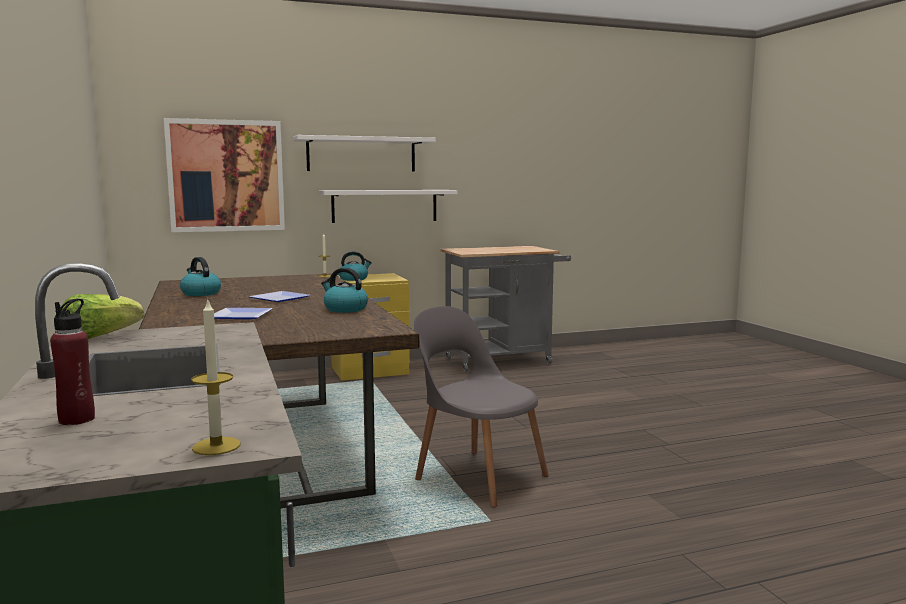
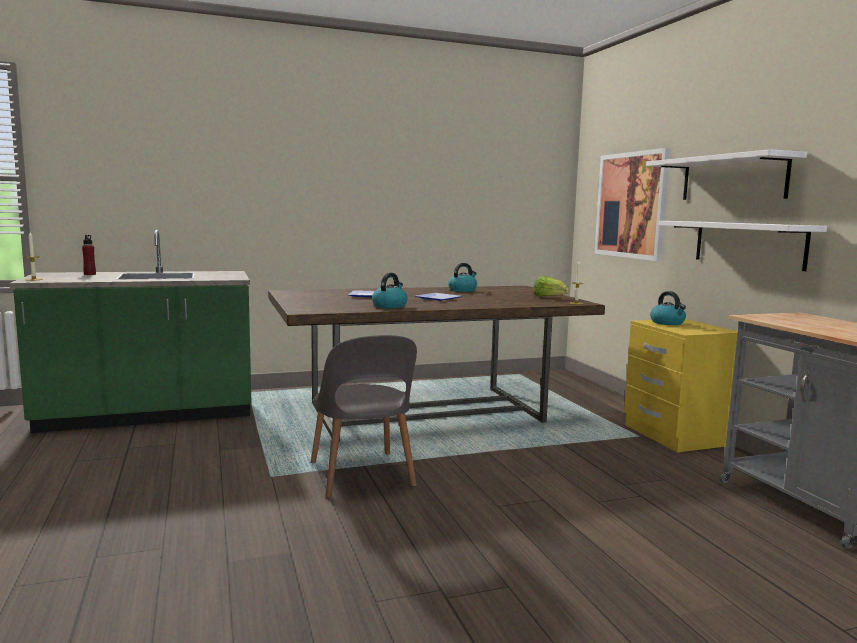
camera: 90 degrees right, 0 degrees up
(100, 337) = (229, 272): lettuce -> lettuce (549, 297)
(477, 475) = (362, 476): grey chair -> grey chair turned 120 degrees clockwise

